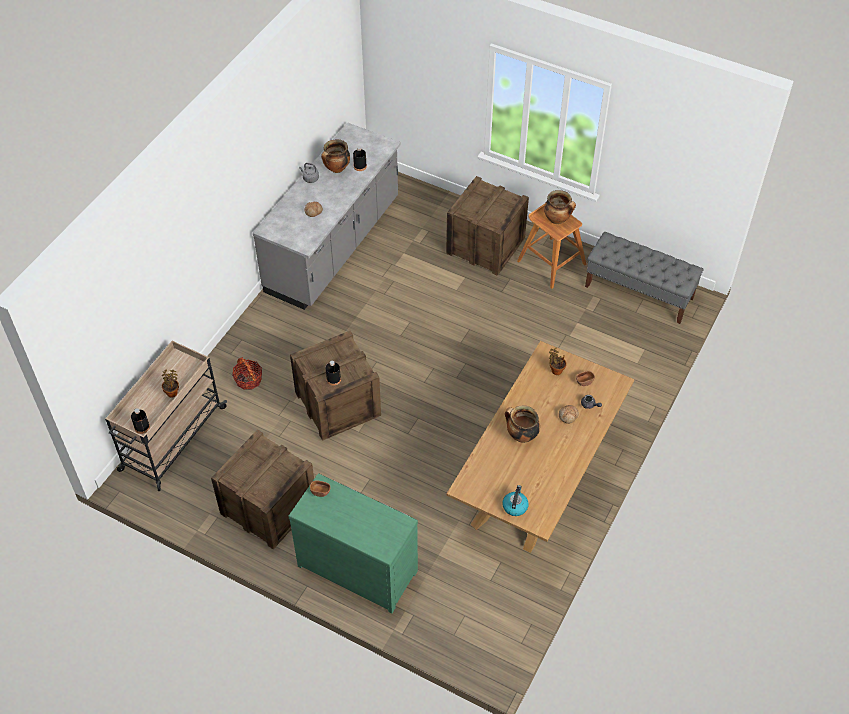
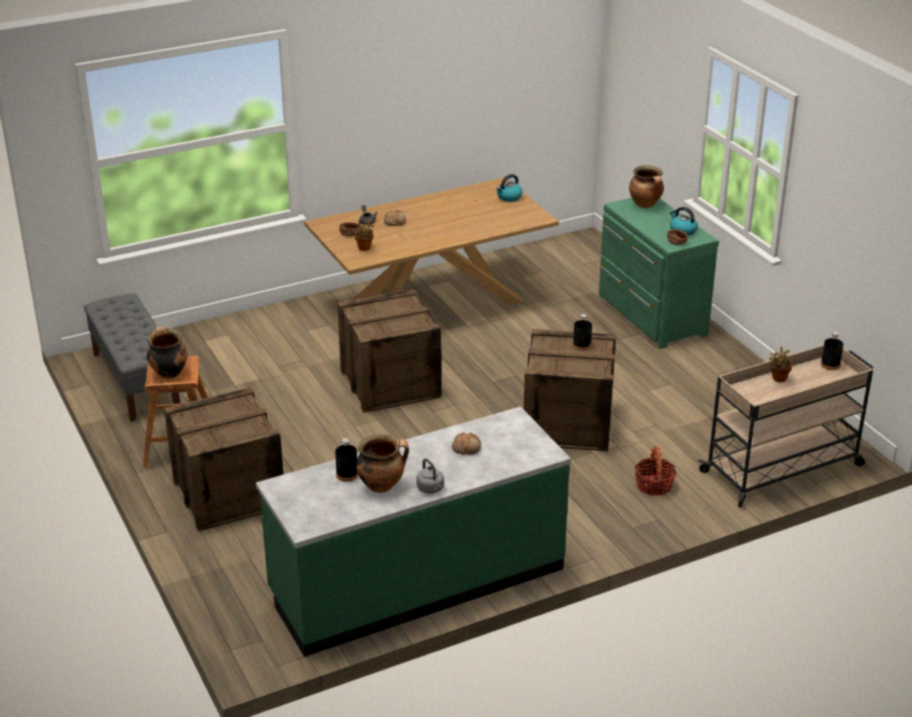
camera: 145 degrees left, 20 degrees down
(269, 507) = (707, 379): crate -> crate (389, 384)
(325, 512) = (682, 231): none -> kettle
(334, 246) = (417, 582): grey counter -> green counter
(521, 436) = (452, 226): cooking pot -> cooking pot (646, 205)

